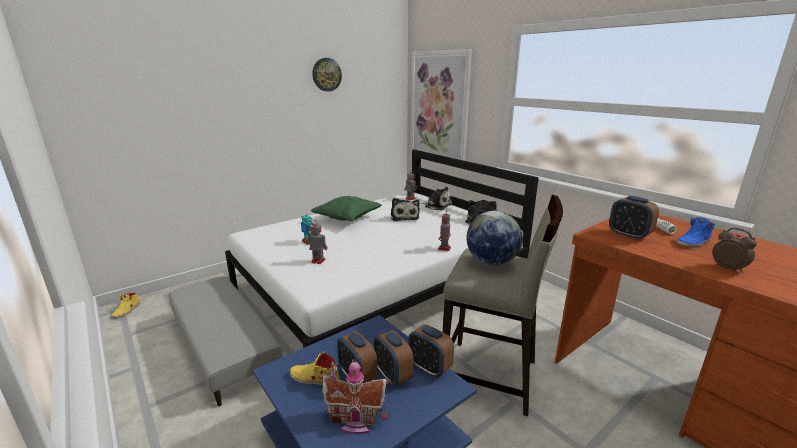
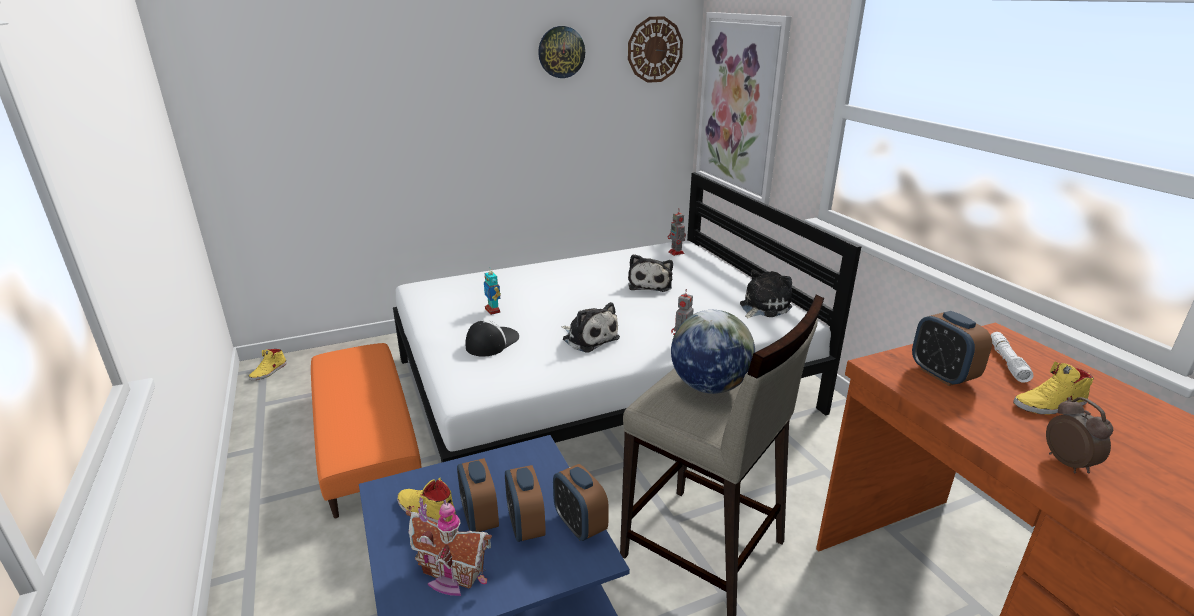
camera: 15 degrees right, 5 degrees up
(224, 345) = (366, 439): grey ottoman -> orange ottoman
(317, 261) = (491, 342): toy robot -> cap
(347, 219) = (564, 279): green pillow -> none
(382, 75) = (655, 49): none -> wall clock
(437, 205) = (711, 269): plush toy -> plush toy (589, 338)
(693, 242) = (1050, 405): blue shoe -> yellow shoe

